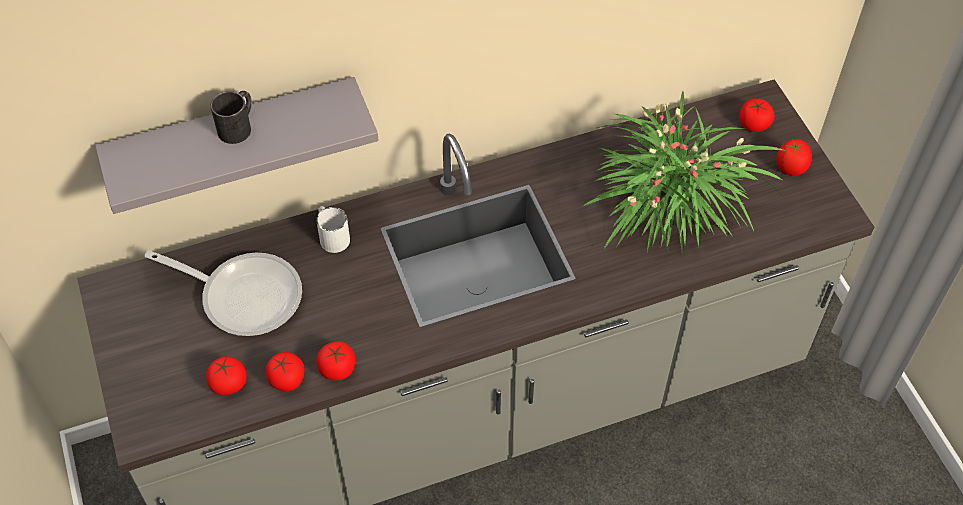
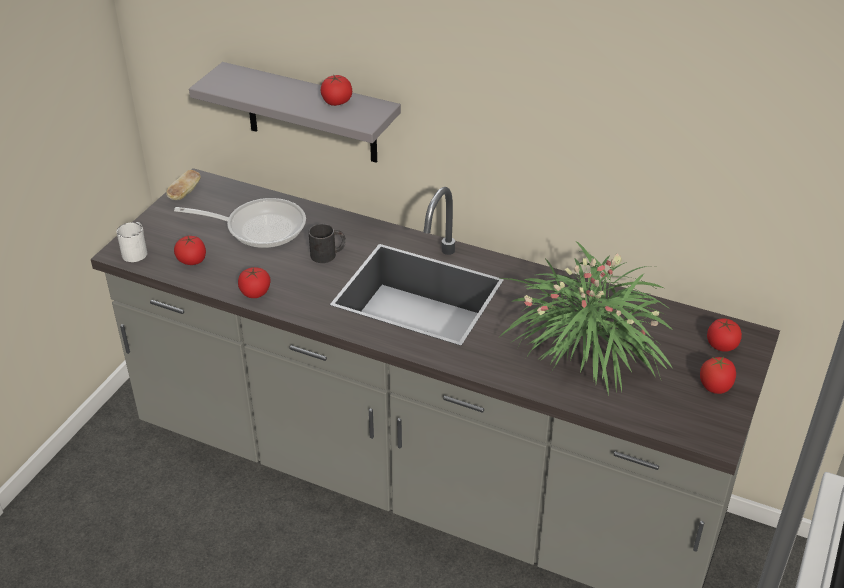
camera: 45 degrees right, 15 degrees down
(112, 314) = (185, 193): none -> bread
(238, 126) = (302, 91): black mug -> black mug (328, 254)
(244, 296) = (259, 227): frying pan -> frying pan turned 60 degrees counterclockwise
(287, 380) = (222, 279): tomato -> tomato (336, 102)
(331, 236) = (346, 230): white mug -> white mug (136, 251)

